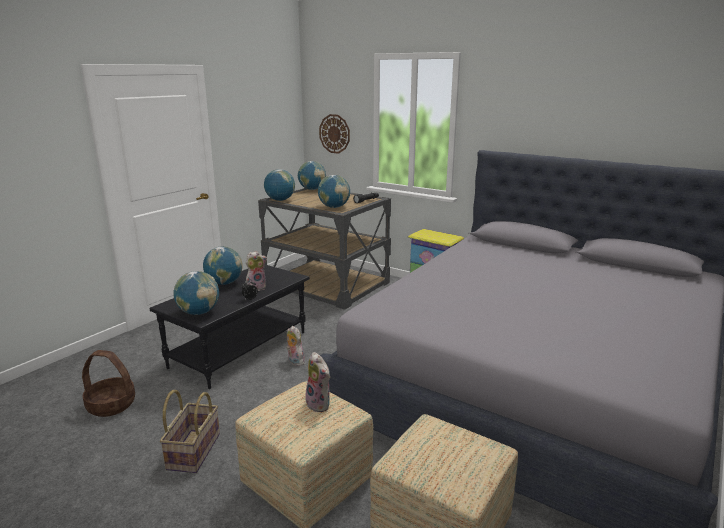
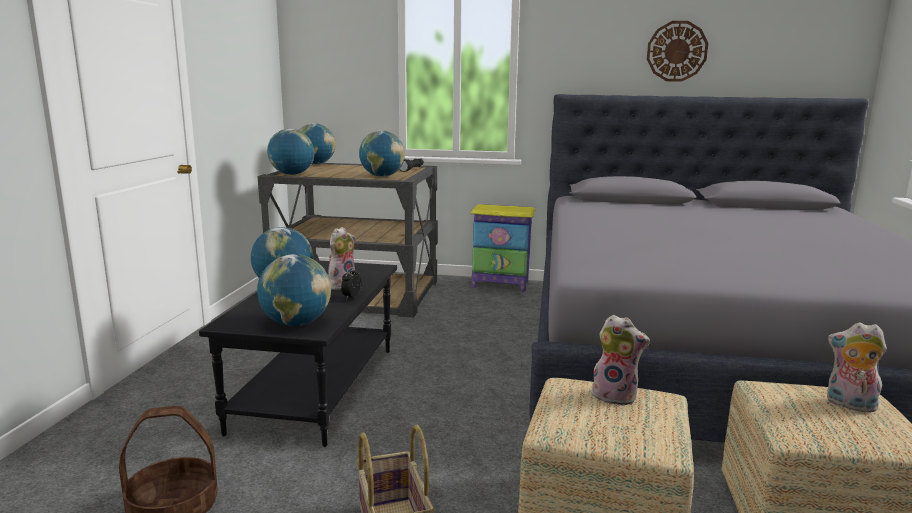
camera: 25 degrees left, 5 degrees down
(294, 361) = (414, 386): plush toy -> plush toy (849, 405)
(334, 133) = (336, 87): wall clock -> wall clock (676, 51)

